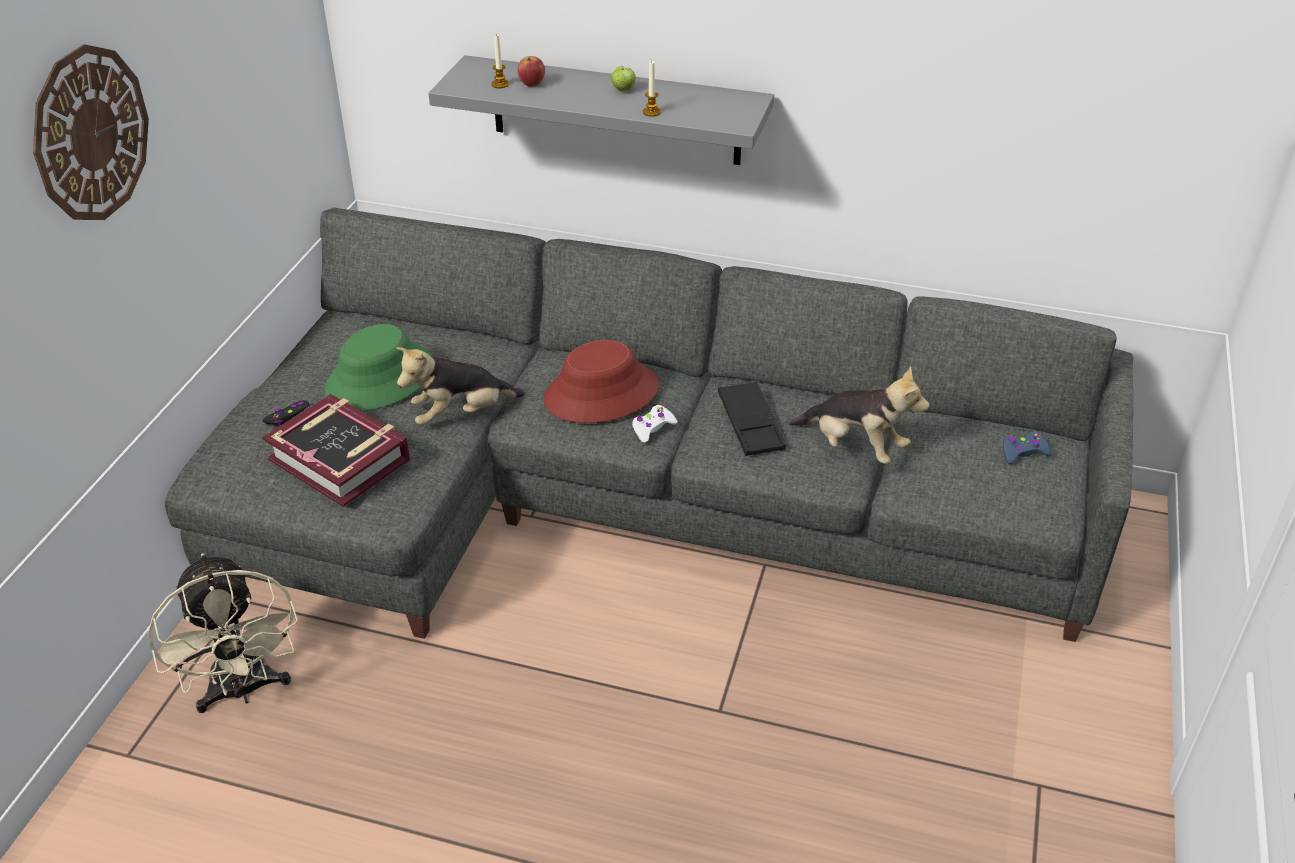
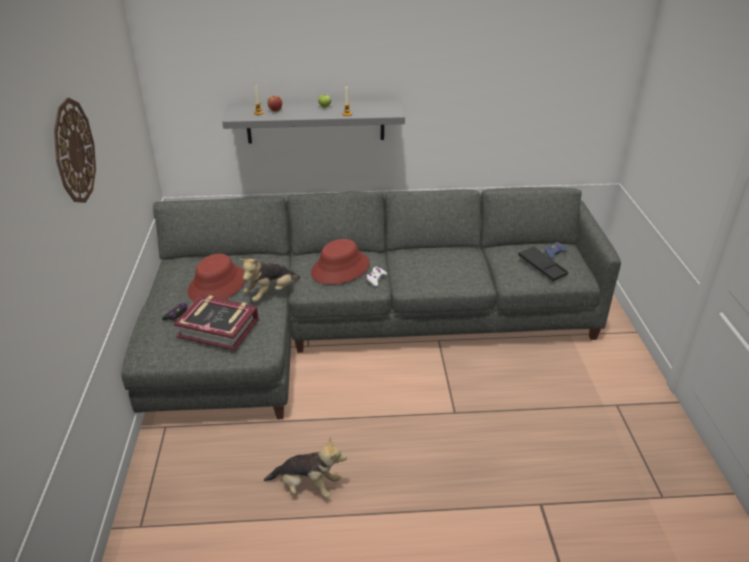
camera: 20 degrees left, 5 degrees down
(243, 690) = (193, 472): beige fan -> none
(380, 379) = (217, 285): green hat -> red hat
(750, 424) = (423, 267): black tray -> black tray (542, 267)
(855, 447) = (478, 266): plush toy -> plush toy (307, 486)

